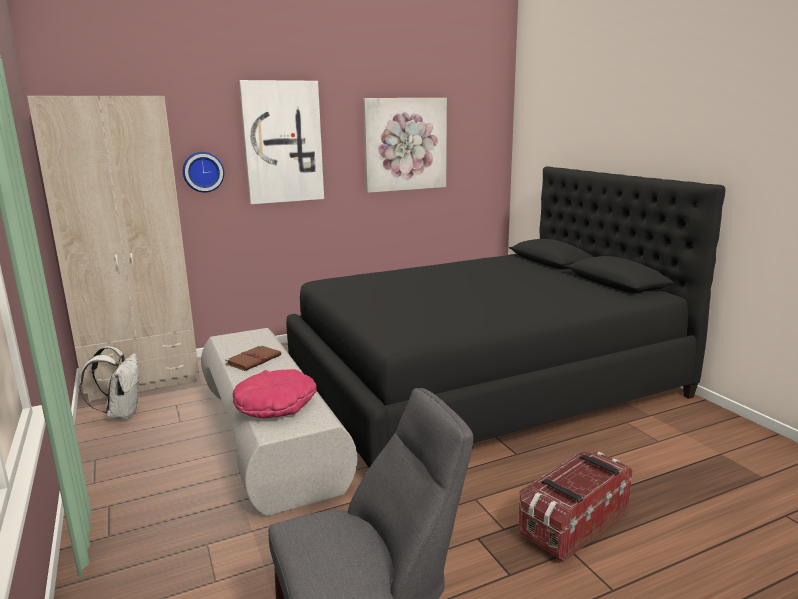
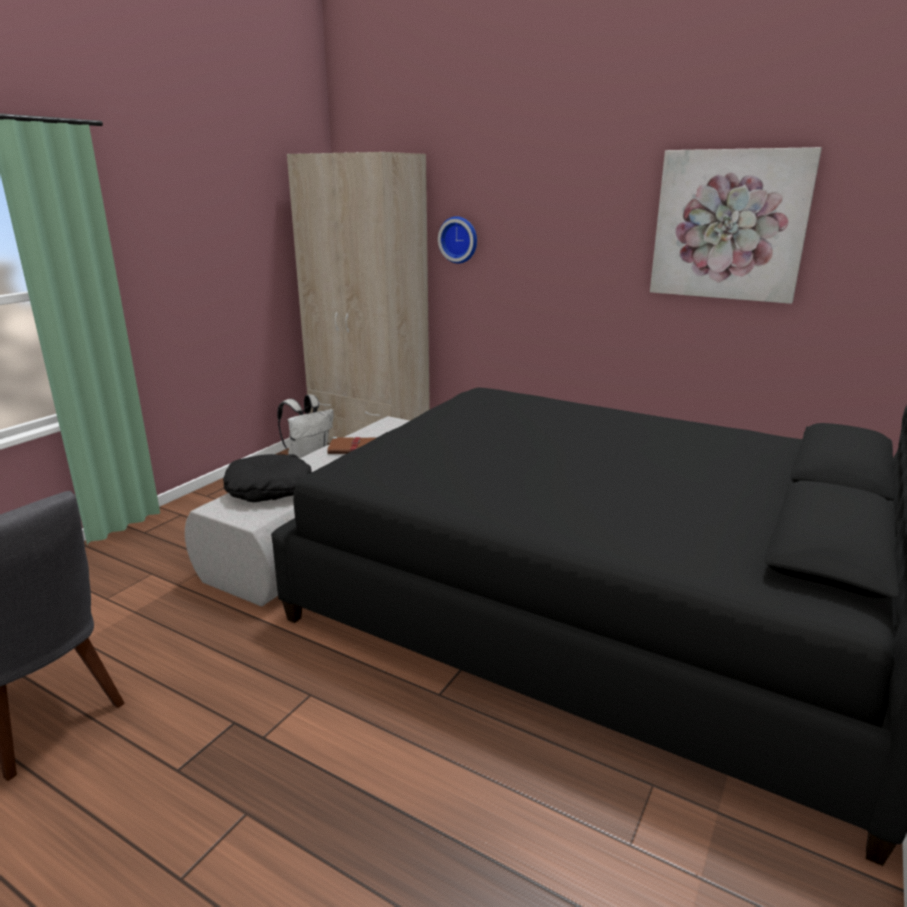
camera: 55 degrees right, 5 degrees up
(274, 405) = (269, 489): pink pillow -> black pillow
(283, 142) = (547, 211): picture -> none
(572, 523) = (308, 797): storage box -> none

